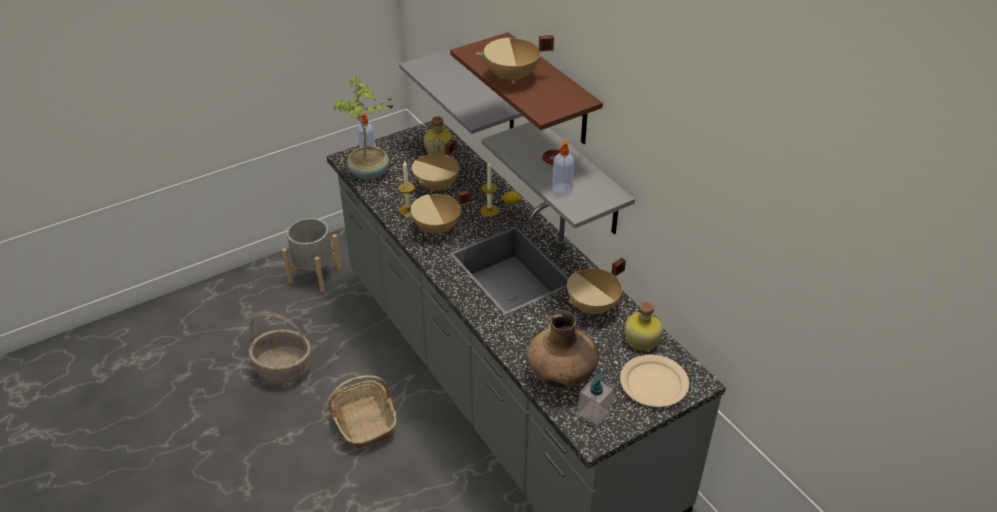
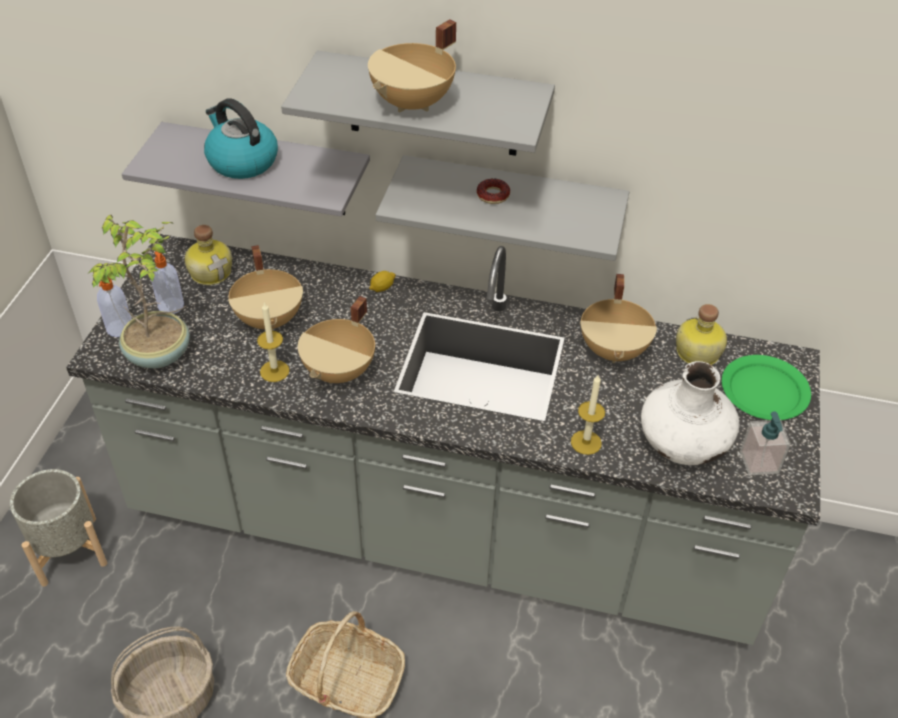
camera: 45 degrees left, 5 degrees up
(458, 84) = (241, 161): none -> kettle
(489, 210) = (370, 312): candle -> candle (586, 442)
(551, 91) = (433, 105): brown shelf -> grey shelf
(562, 189) = (548, 223): soap dispenser -> soap dispenser (171, 306)
(562, 375) = (682, 445): brown vase -> white vase
(653, 383) = (765, 391): beige plate -> green plate

